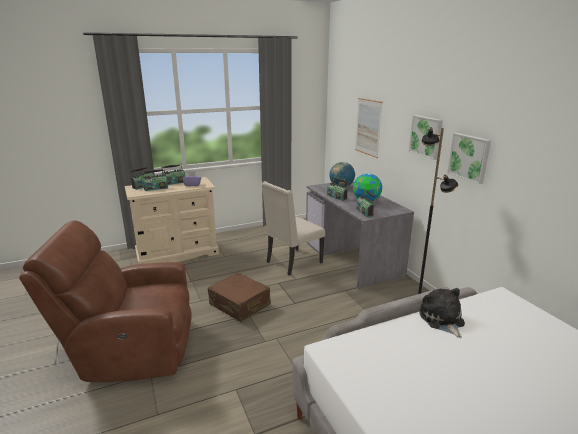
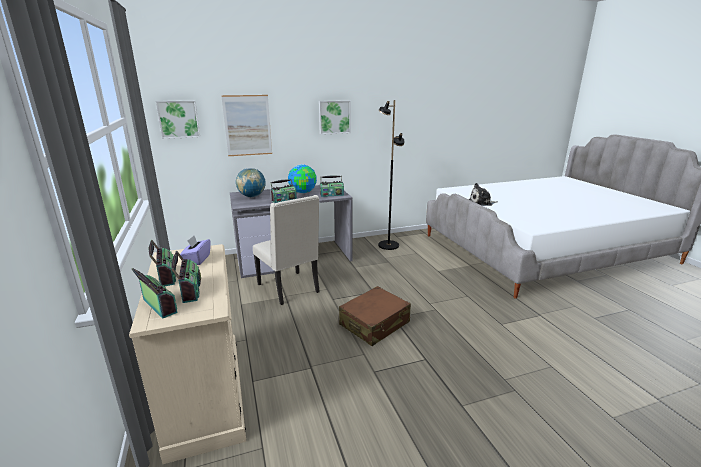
camera: 85 degrees left, 0 degrees up
(131, 350) = (473, 404): brown armchair -> none
(469, 157) = (378, 123): picture -> picture (178, 119)

